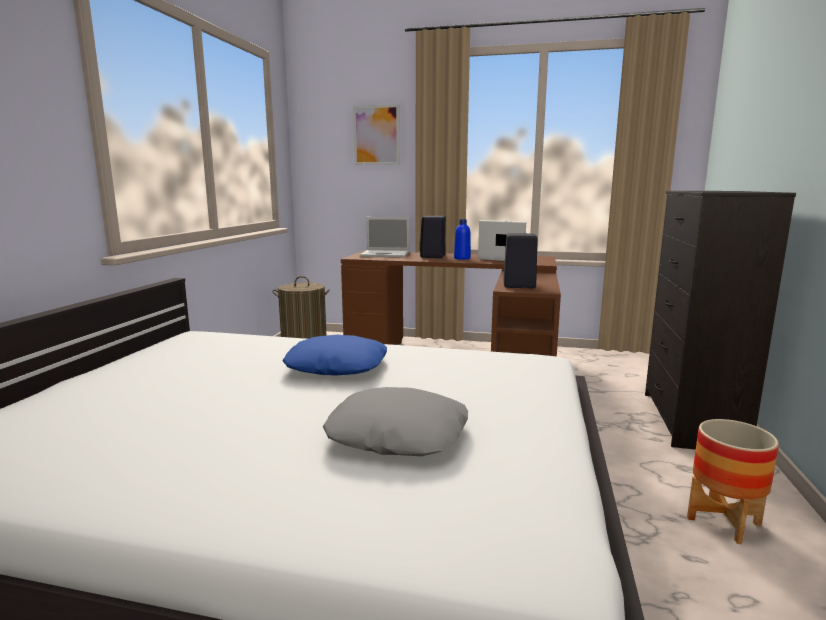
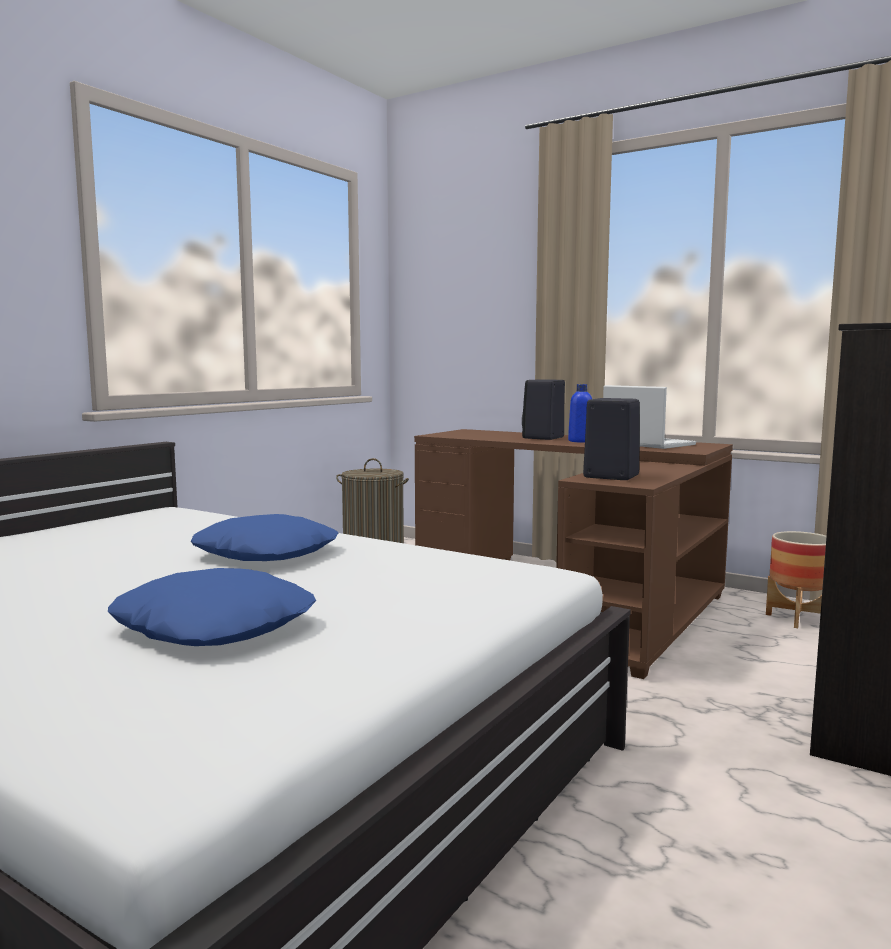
camera: 20 degrees right, 5 degrees down
(376, 135) = (491, 271): picture -> none
(386, 254) = (484, 433): laptop -> none
(398, 434) = (216, 626): grey pillow -> blue pillow
(723, 521) = (798, 877): planter -> planter (798, 619)

